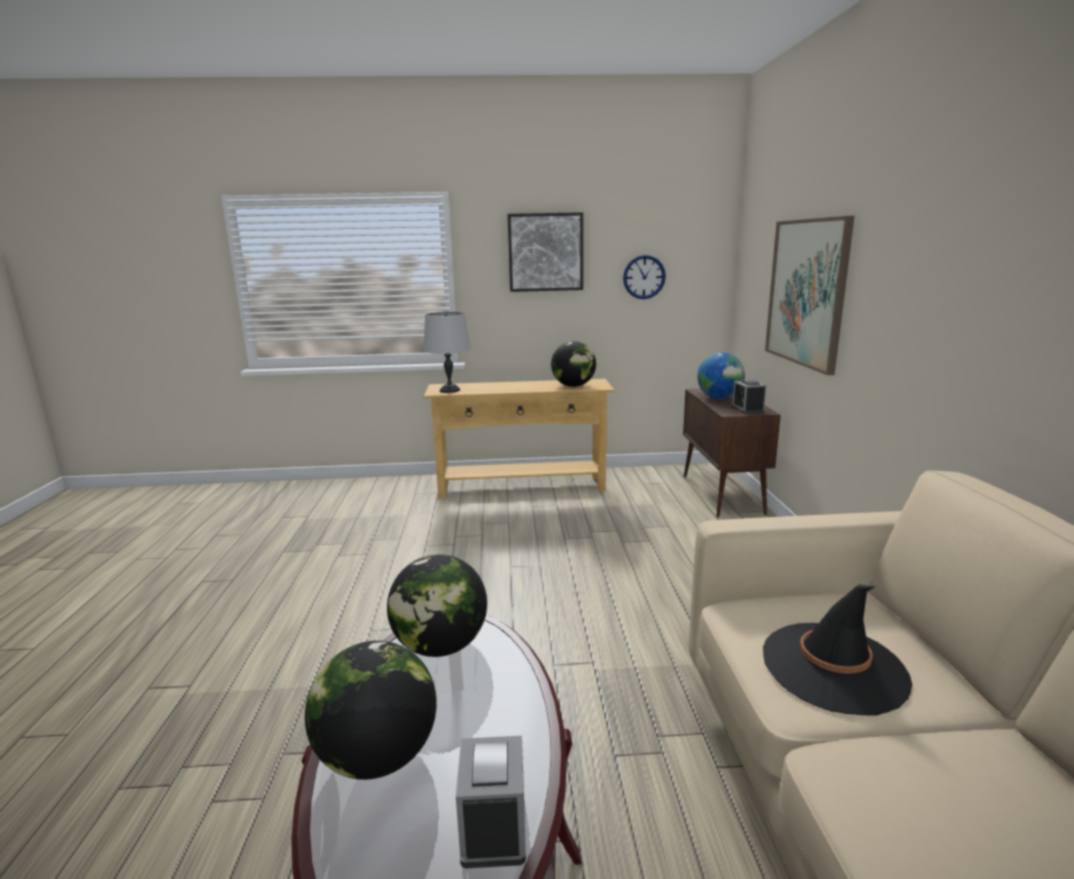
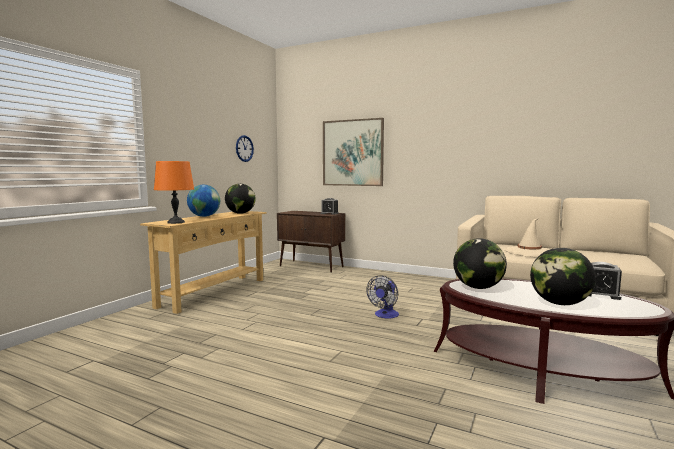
camera: 60 degrees left, 10 degrees down
(450, 390) = (175, 222): grey table lamp -> orange table lamp
(545, 252) = (198, 126): picture -> none
(569, 623) = (385, 315): none -> fan
(719, 398) = (304, 213): globe -> globe (204, 216)
(833, 667) = (529, 253): black hat -> beige hat

